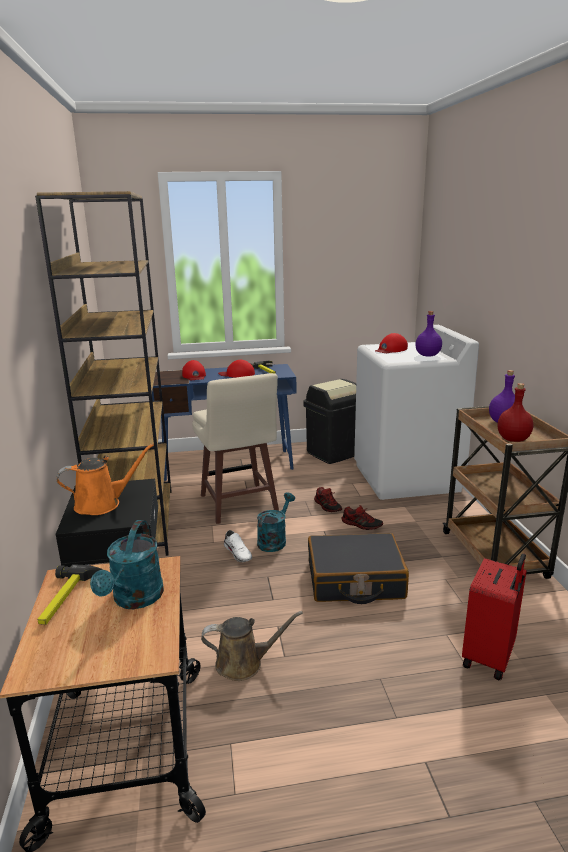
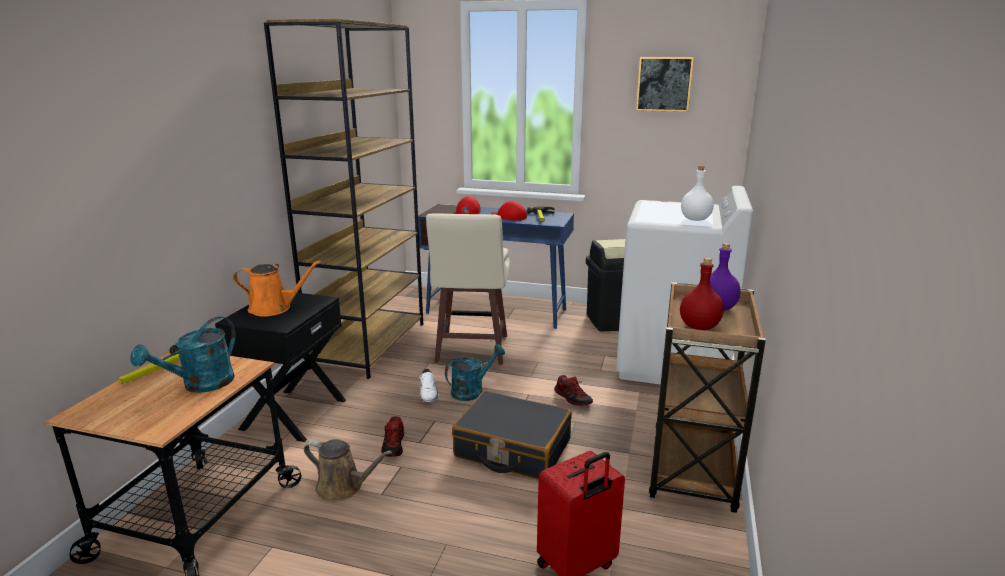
camera: 25 degrees right, 0 degrees up
(328, 506) = (556, 372): shoe -> shoe (394, 445)
(351, 244) = (664, 84): none -> picture
(391, 349) = (663, 208): red cap -> none
(427, 355) = (695, 219): purple bottle -> white bottle

